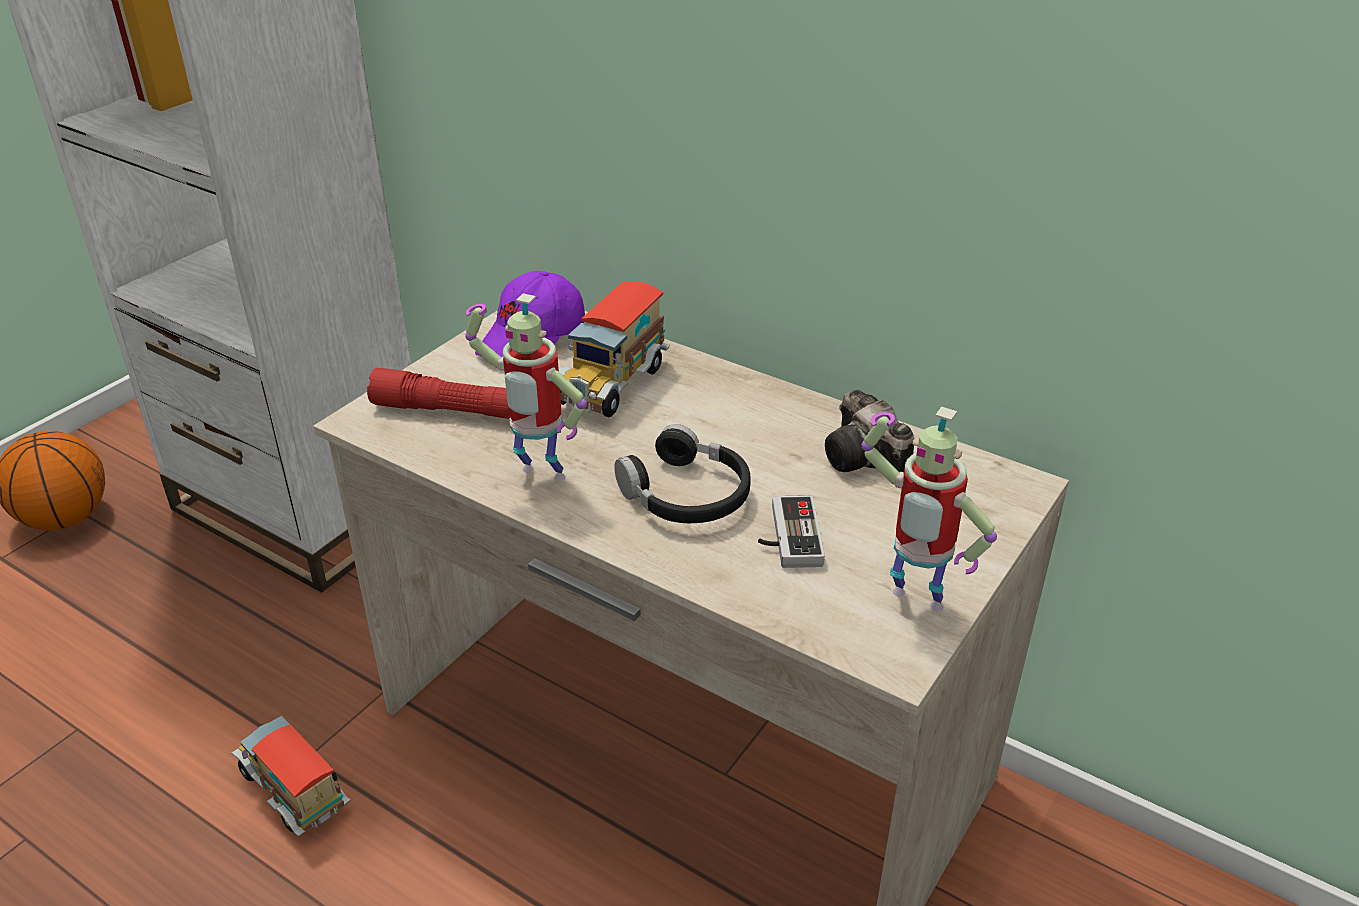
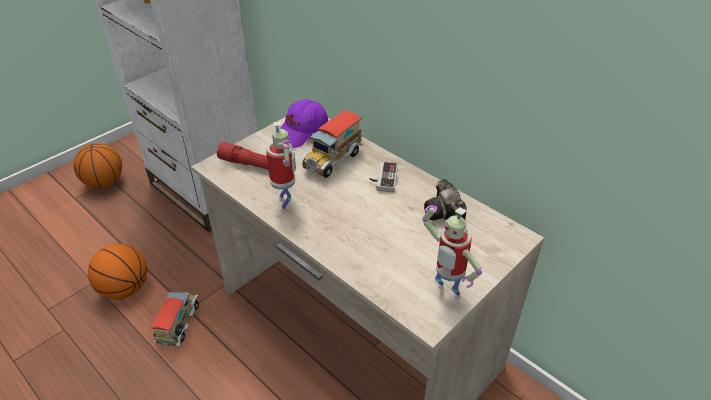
camera: 10 degrees right, 5 degrees up
(155, 733) = (125, 289): none -> basketball
(295, 792) = (179, 325): toy truck -> toy truck turned 45 degrees clockwise
(539, 477) = (286, 205): toy robot -> toy robot turned 135 degrees counterclockwise
(686, 494) = (352, 222): black headphones -> none
(787, 536) = (394, 250): game controller -> game controller (383, 178)

